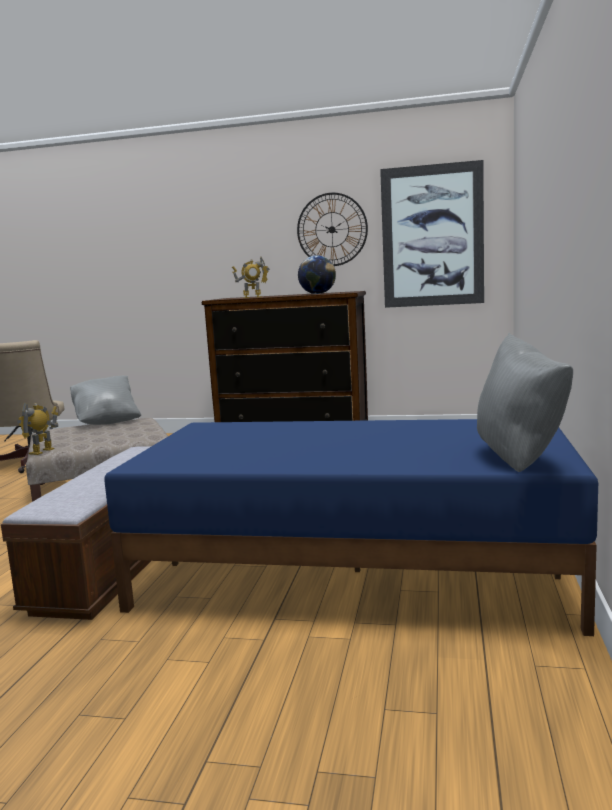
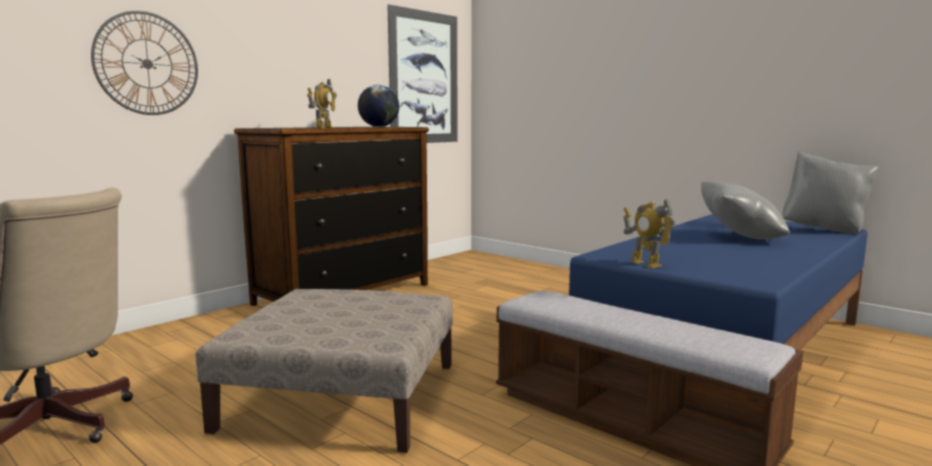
camera: 60 degrees left, 0 degrees up
(42, 451) = (390, 345): toy robot -> toy robot (645, 264)
(107, 421) = (274, 303): grey pillow -> grey pillow (739, 237)
(332, 229) = (347, 58): wall clock -> wall clock (147, 63)

